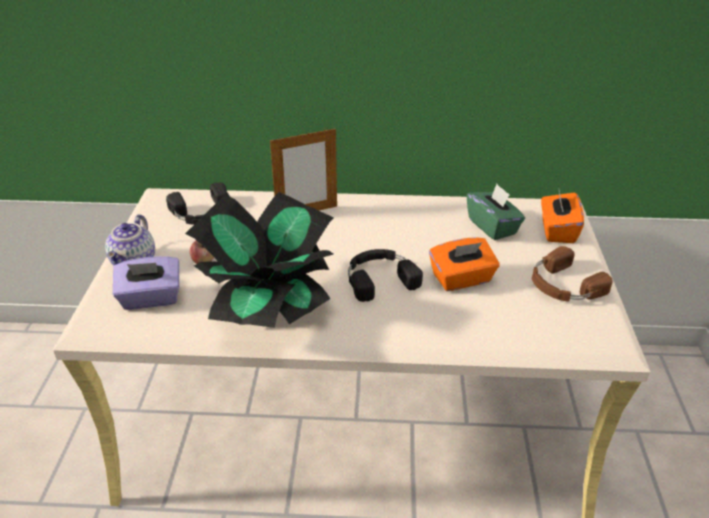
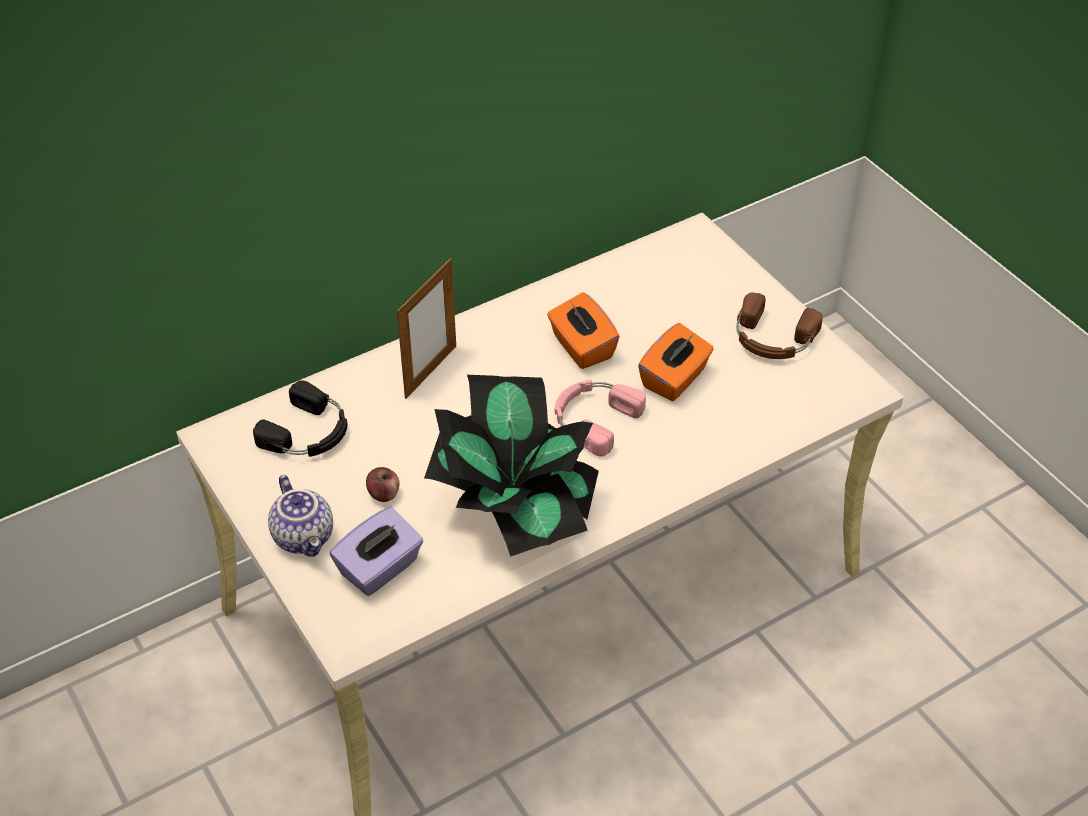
camera: 35 degrees left, 10 degrees up
(379, 278) = (593, 419): black headphones -> pink headphones
(492, 226) = (649, 295): green tissue box -> none
(557, 230) = (716, 269): orange tissue box -> orange tissue box (581, 347)

